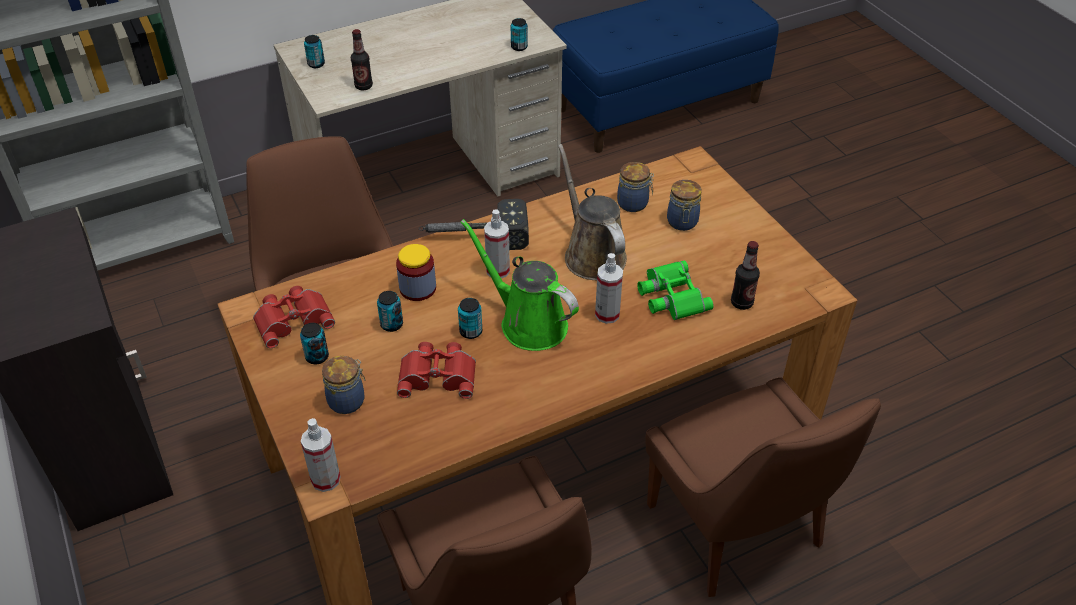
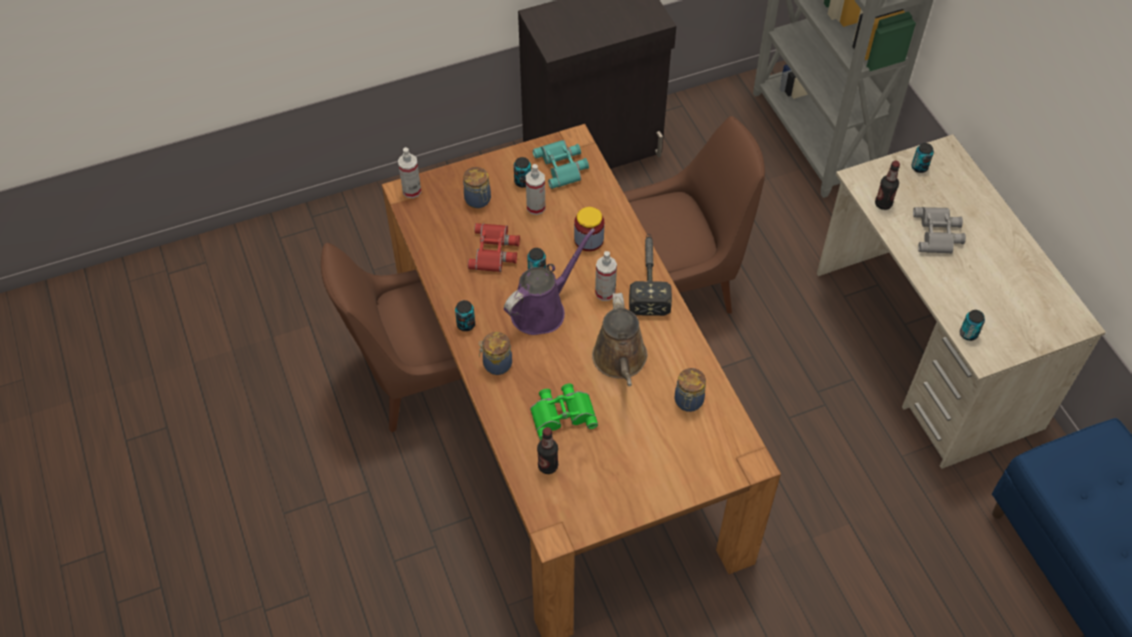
camera: 95 degrees right, 10 degrees up
(293, 319) = (563, 166): red binoculars -> turquoise binoculars
(391, 324) = (550, 224): can -> can (466, 324)
(402, 57) = (938, 233): none -> grey binoculars
(528, 322) = (542, 309): green watering can -> purple watering can
(592, 254) = (620, 361): brown watering can -> brown watering can turned 105 degrees clockwise
(607, 314) = (545, 364): spray bottle -> spray bottle (536, 207)
(682, 223) = (658, 437): jar -> jar (496, 364)
(737, 530) = (464, 560): brown chair -> none

